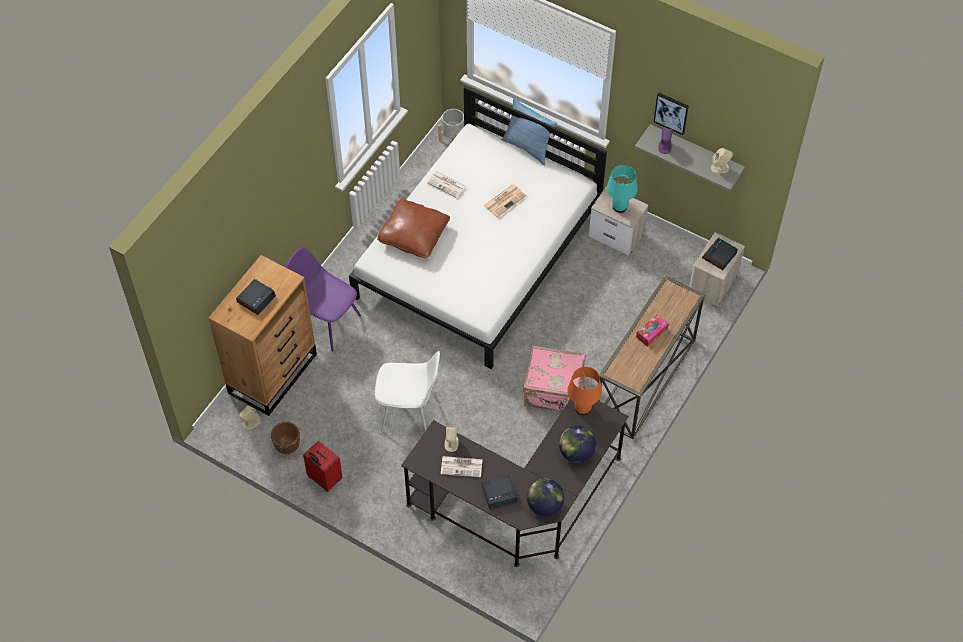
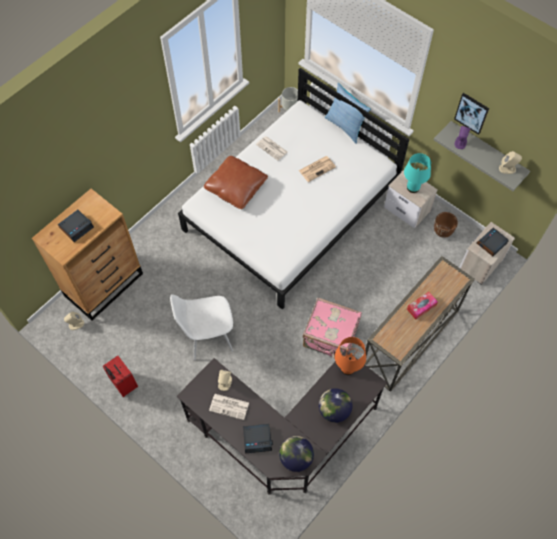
camera: 10 degrees right, 5 degrees up
(287, 446) = (100, 350): brown planter -> brown planter (442, 231)
(326, 322) = (156, 248): purple chair -> none
(410, 412) = (207, 336): white chair -> white chair turned 150 degrees clockwise

